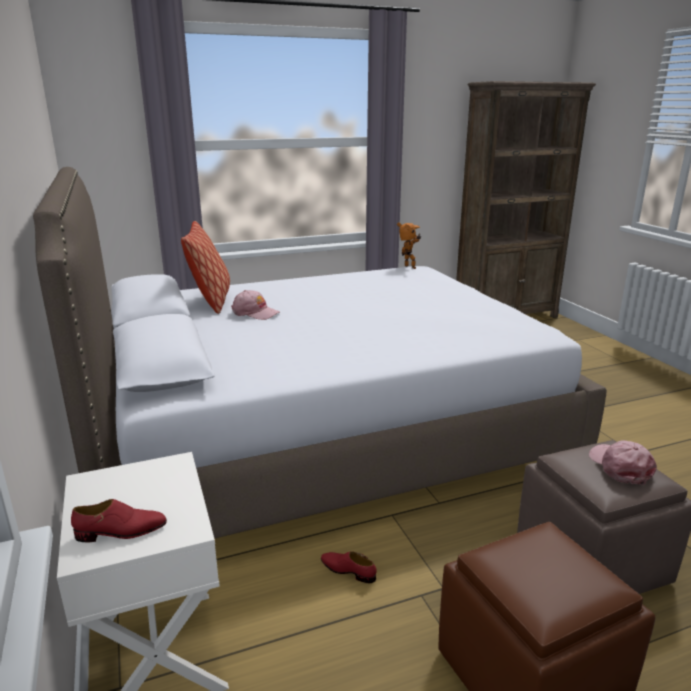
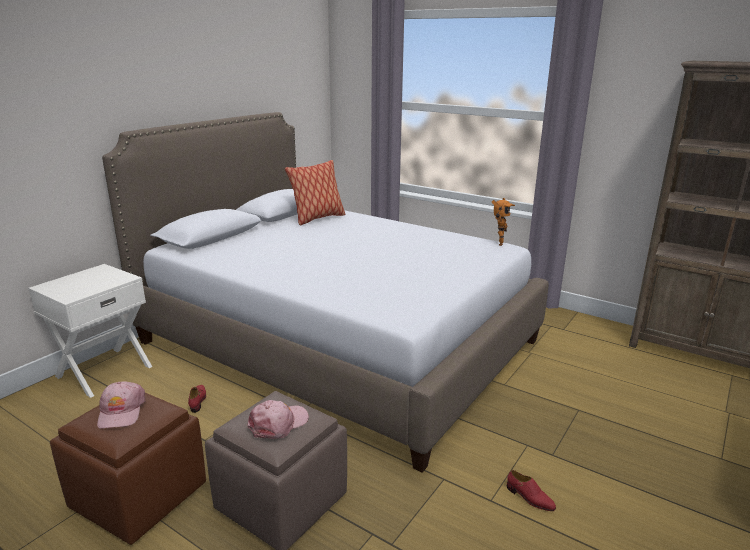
camera: 55 degrees right, 0 degrees up
(121, 532) = (63, 287): red shoe -> red shoe (529, 498)
(255, 313) = (314, 232): pink cap -> pink cap (121, 411)

